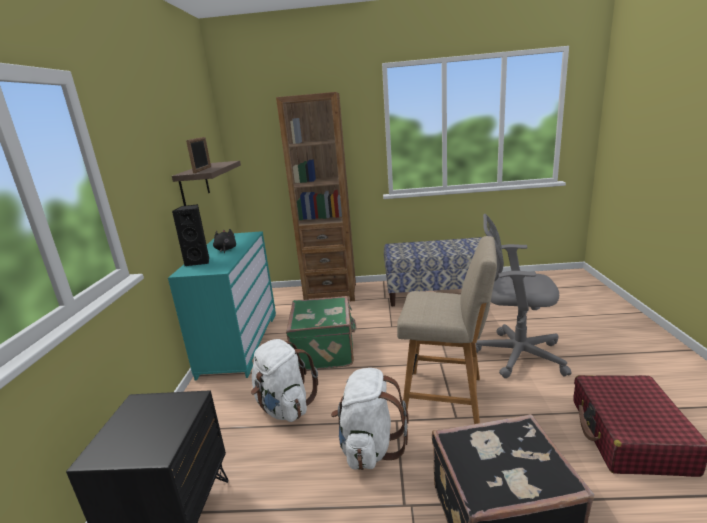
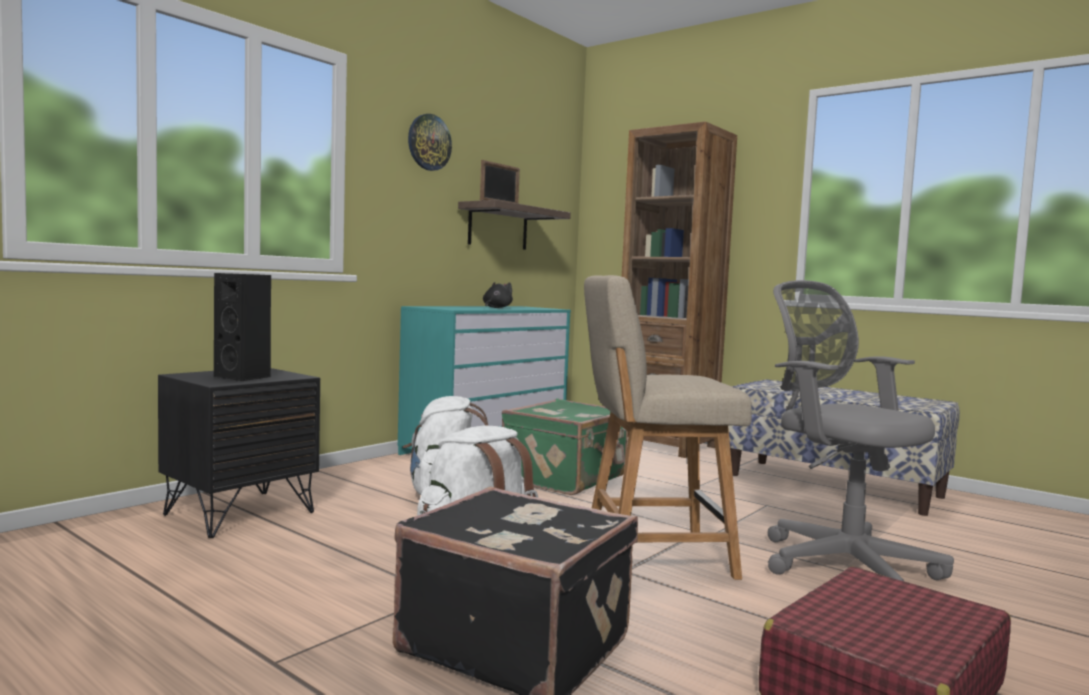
camera: 35 degrees right, 15 degrees down
(144, 134) = (429, 142): none -> wall clock
(199, 261) = (452, 306): black speaker -> black speaker (244, 377)
(448, 396) = (649, 555): beige chair -> beige chair turned 120 degrees clockwise

